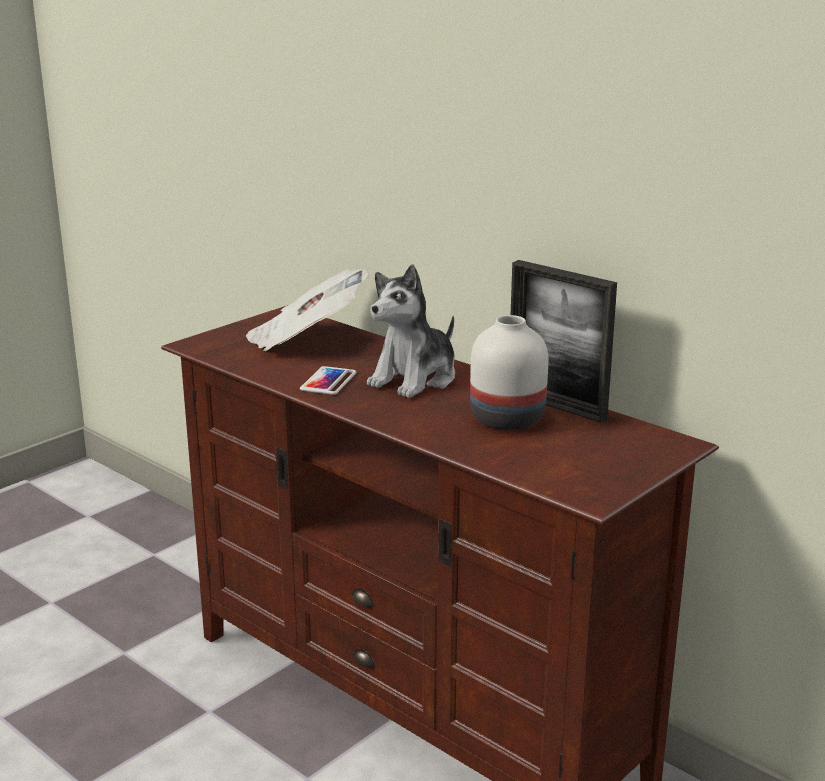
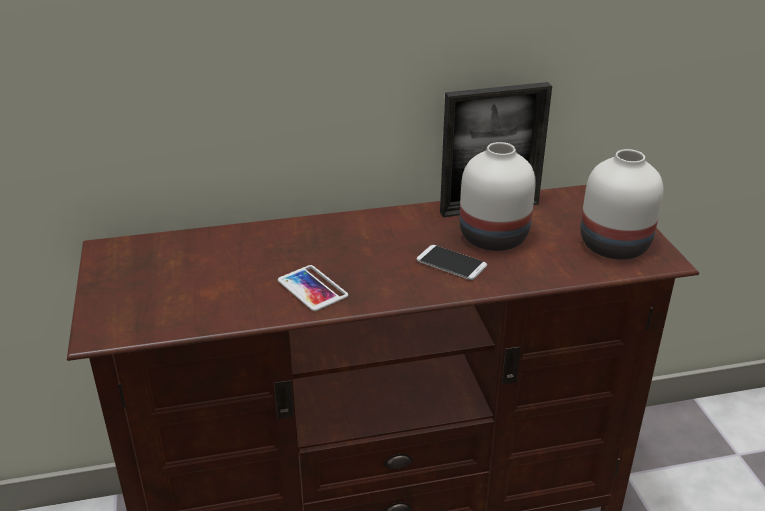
camera: 55 degrees left, 10 degrees up
(305, 340) = (196, 264): newspaper -> none
(415, 379) = (364, 244): plush toy -> none
(438, 415) = (451, 263): none -> phone
(581, 472) = (616, 246): none -> white vase

